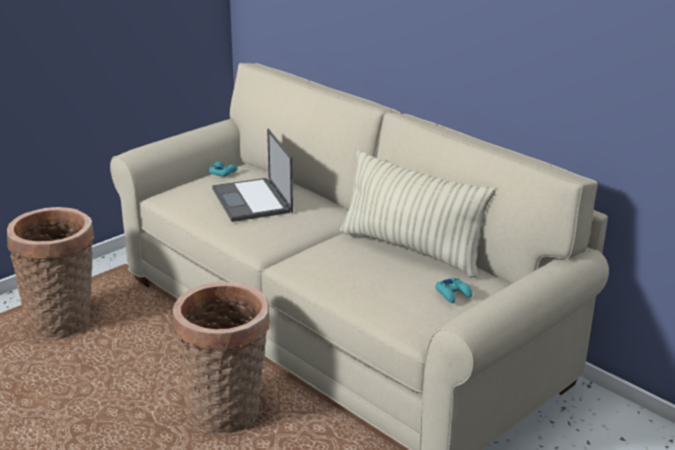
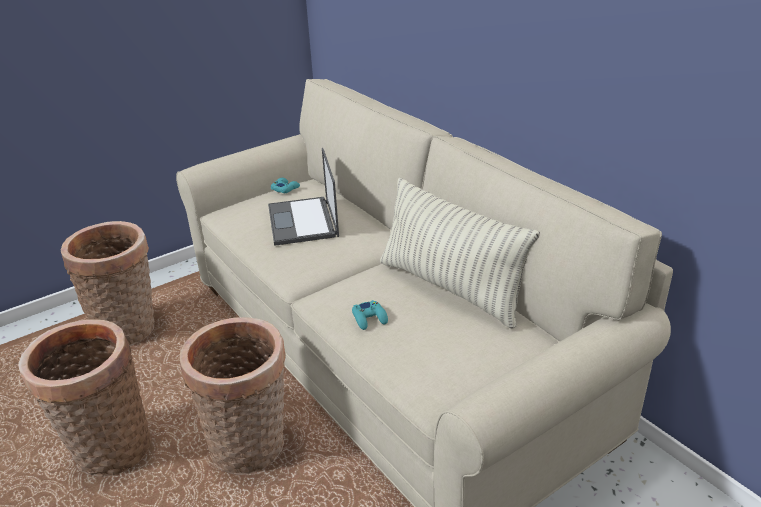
camera: 10 degrees right, 5 degrees up
(82, 425) = (108, 450): none -> basket
(453, 294) = (484, 349): turquoise game controller -> turquoise game controller (370, 318)

